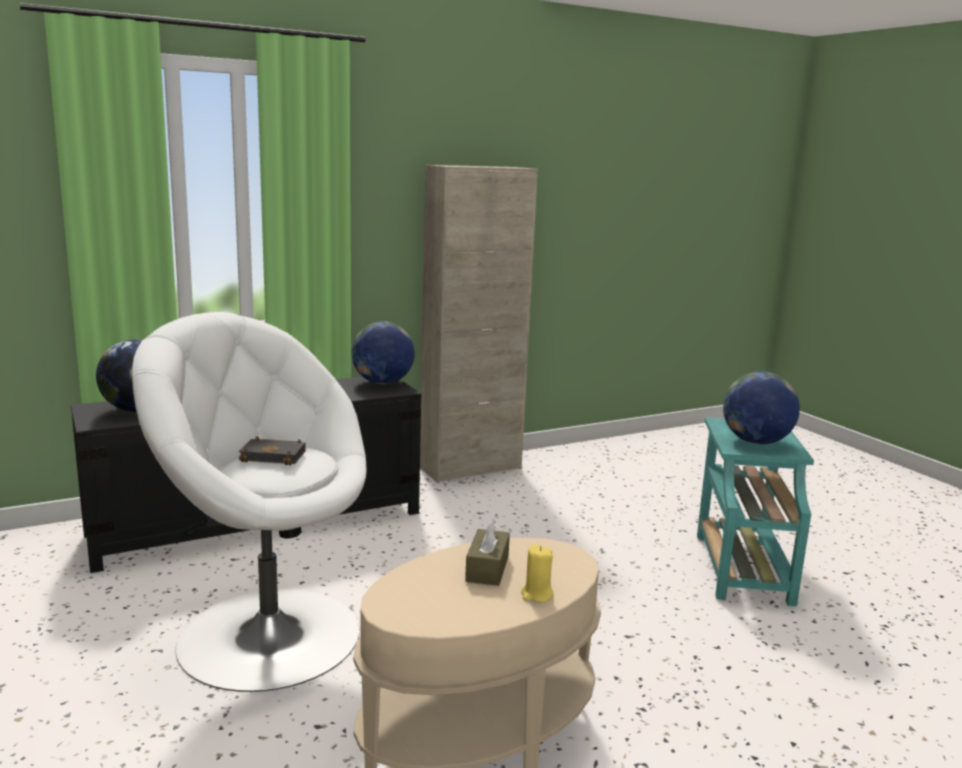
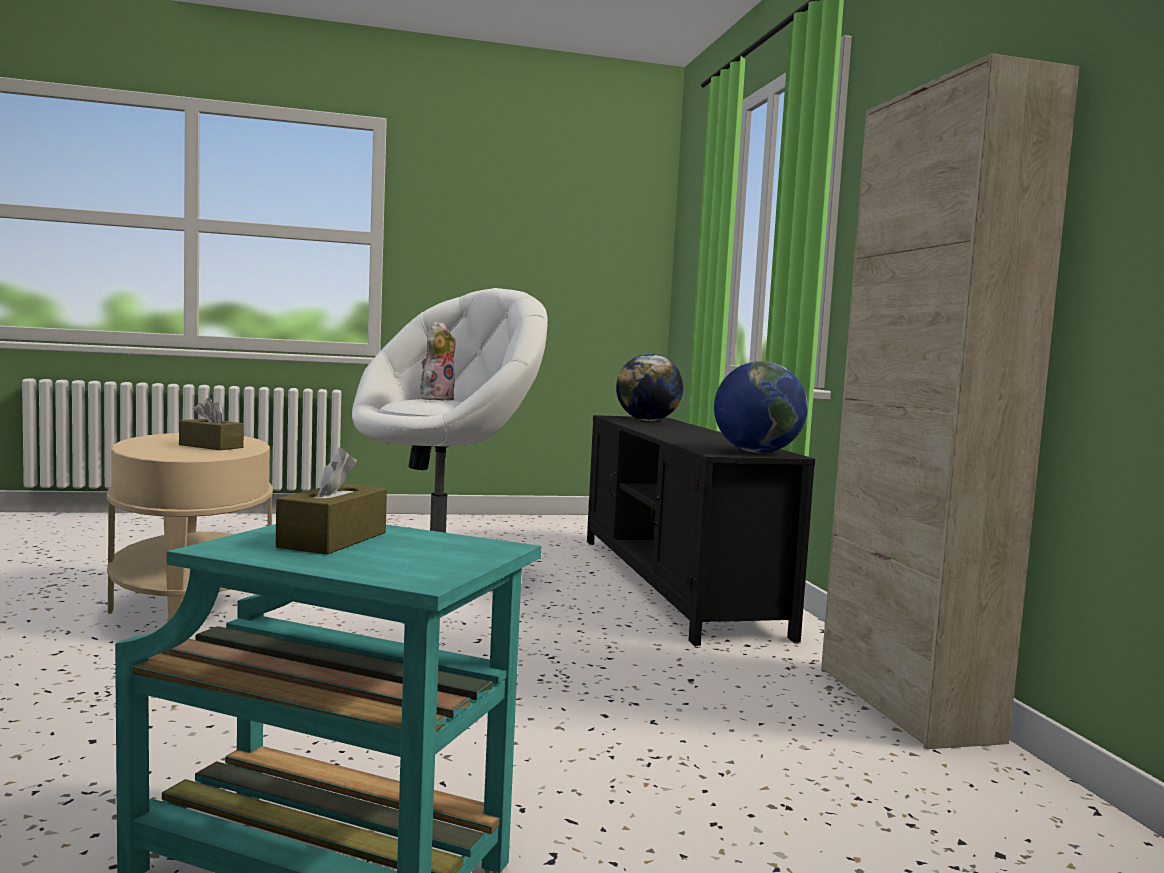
camera: 105 degrees right, 10 degrees down
(275, 456) = (436, 399): black book -> plush toy
(537, 595) = (143, 447): yellow candle -> none
(756, 442) = (333, 540): globe -> brown tissue box

